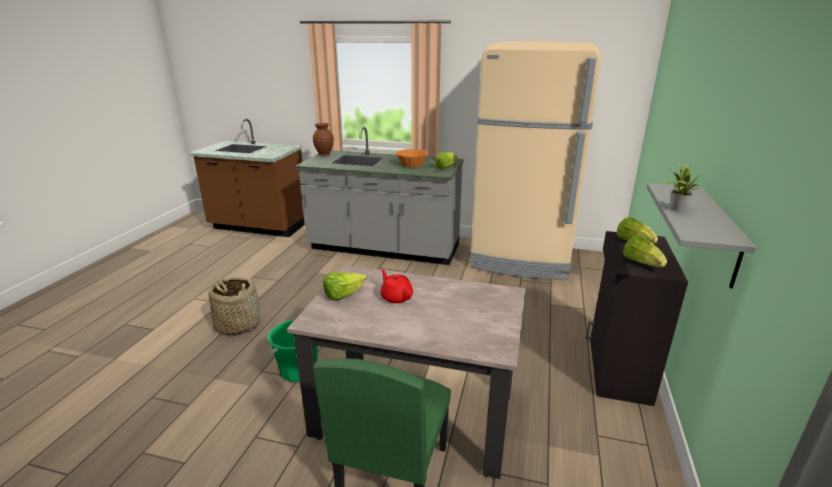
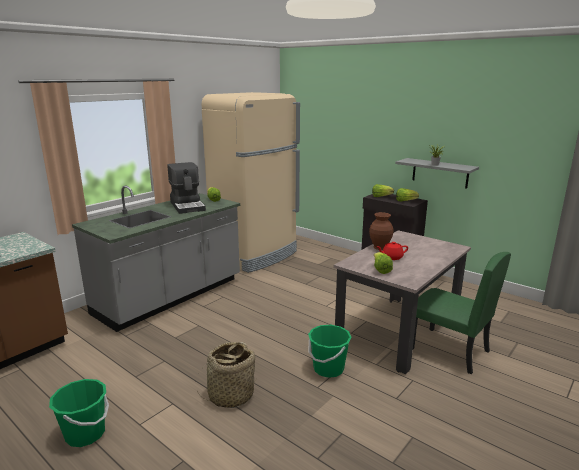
camera: 65 degrees left, 5 degrees down
(182, 283) = (85, 434): none -> green bucket
(324, 154) = (91, 226): brown vase -> brown vase (379, 247)
(412, 164) = (188, 206): orange bowl -> coffee machine

